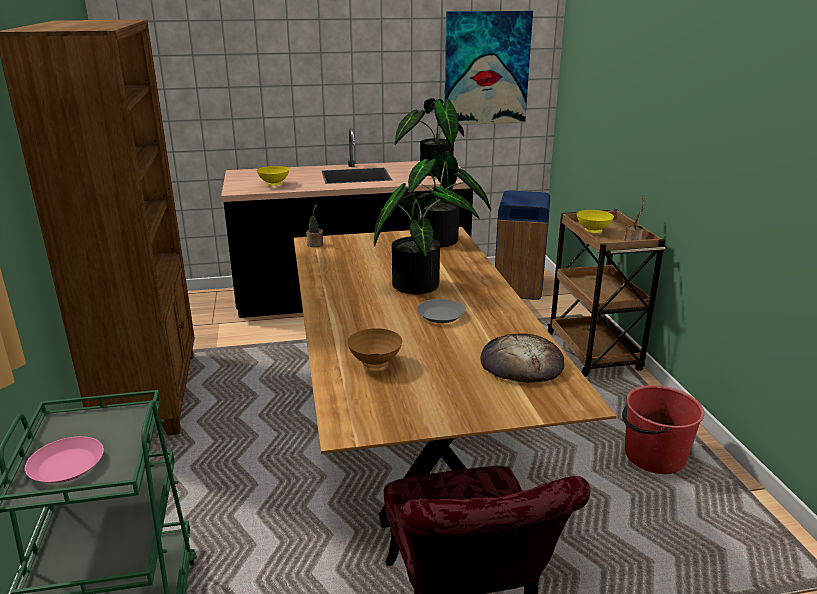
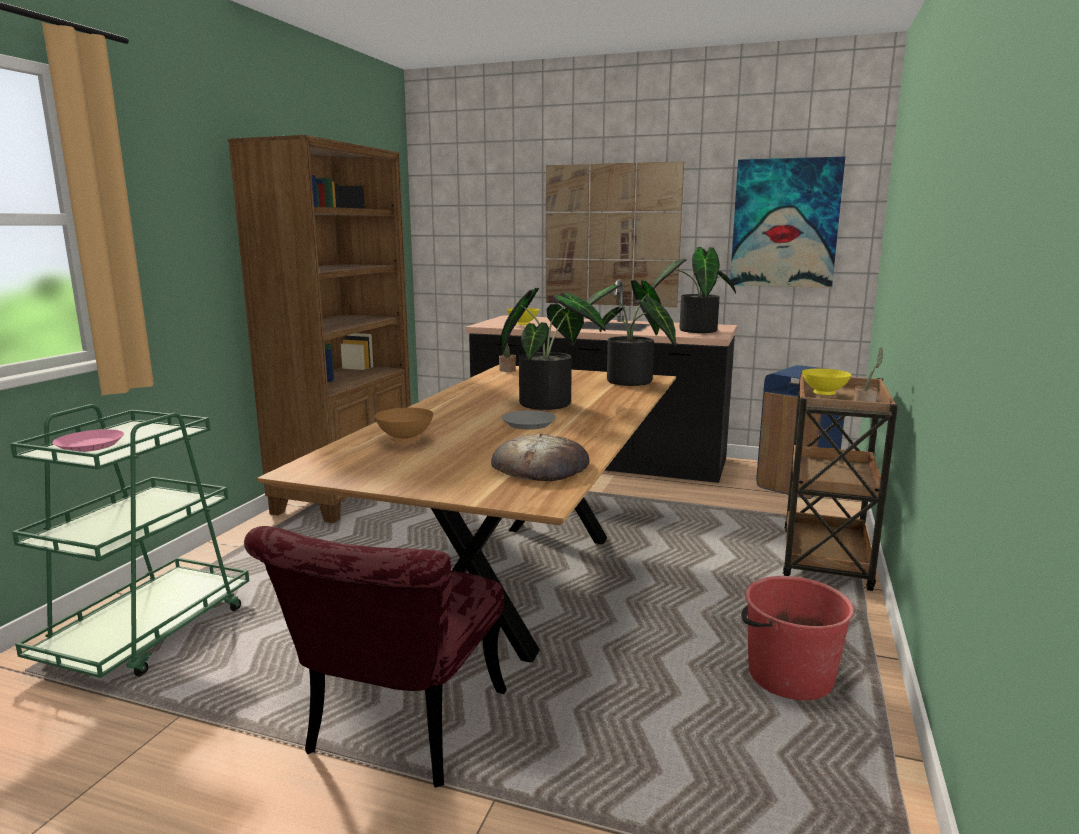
camera: 30 degrees right, 10 degrees down
(333, 84) = (611, 235): none -> picture

